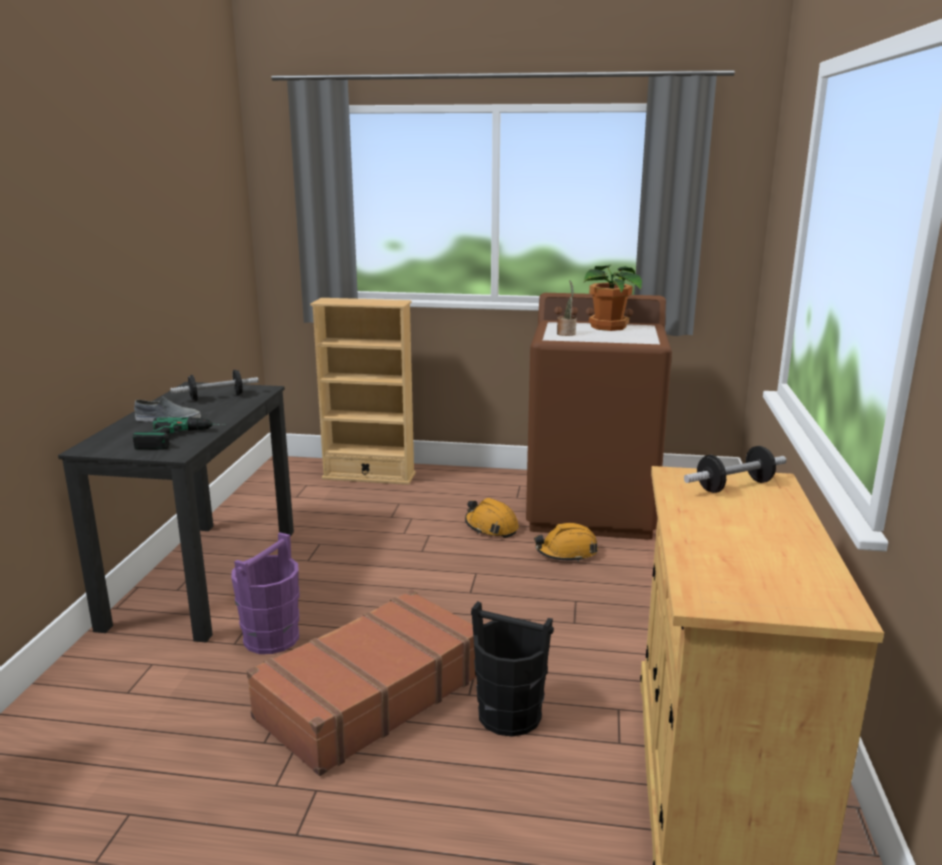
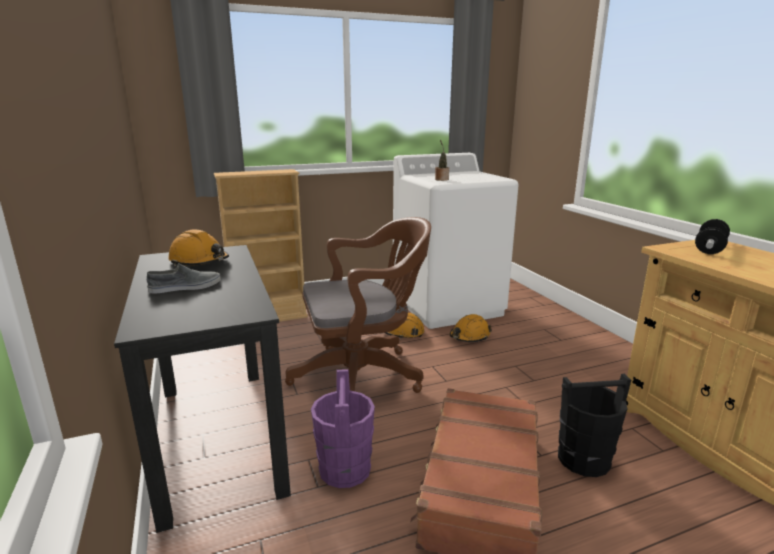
camera: 30 degrees left, 0 degrees up
(182, 438) = (234, 299): power drill -> none
(216, 397) = (199, 262): dumbbell -> orange hard hat
(390, 562) = (363, 376): none -> brown office chair
(592, 509) = (448, 306): brown washing machine -> white washing machine
(609, 327) = (456, 174): potted plant -> none

